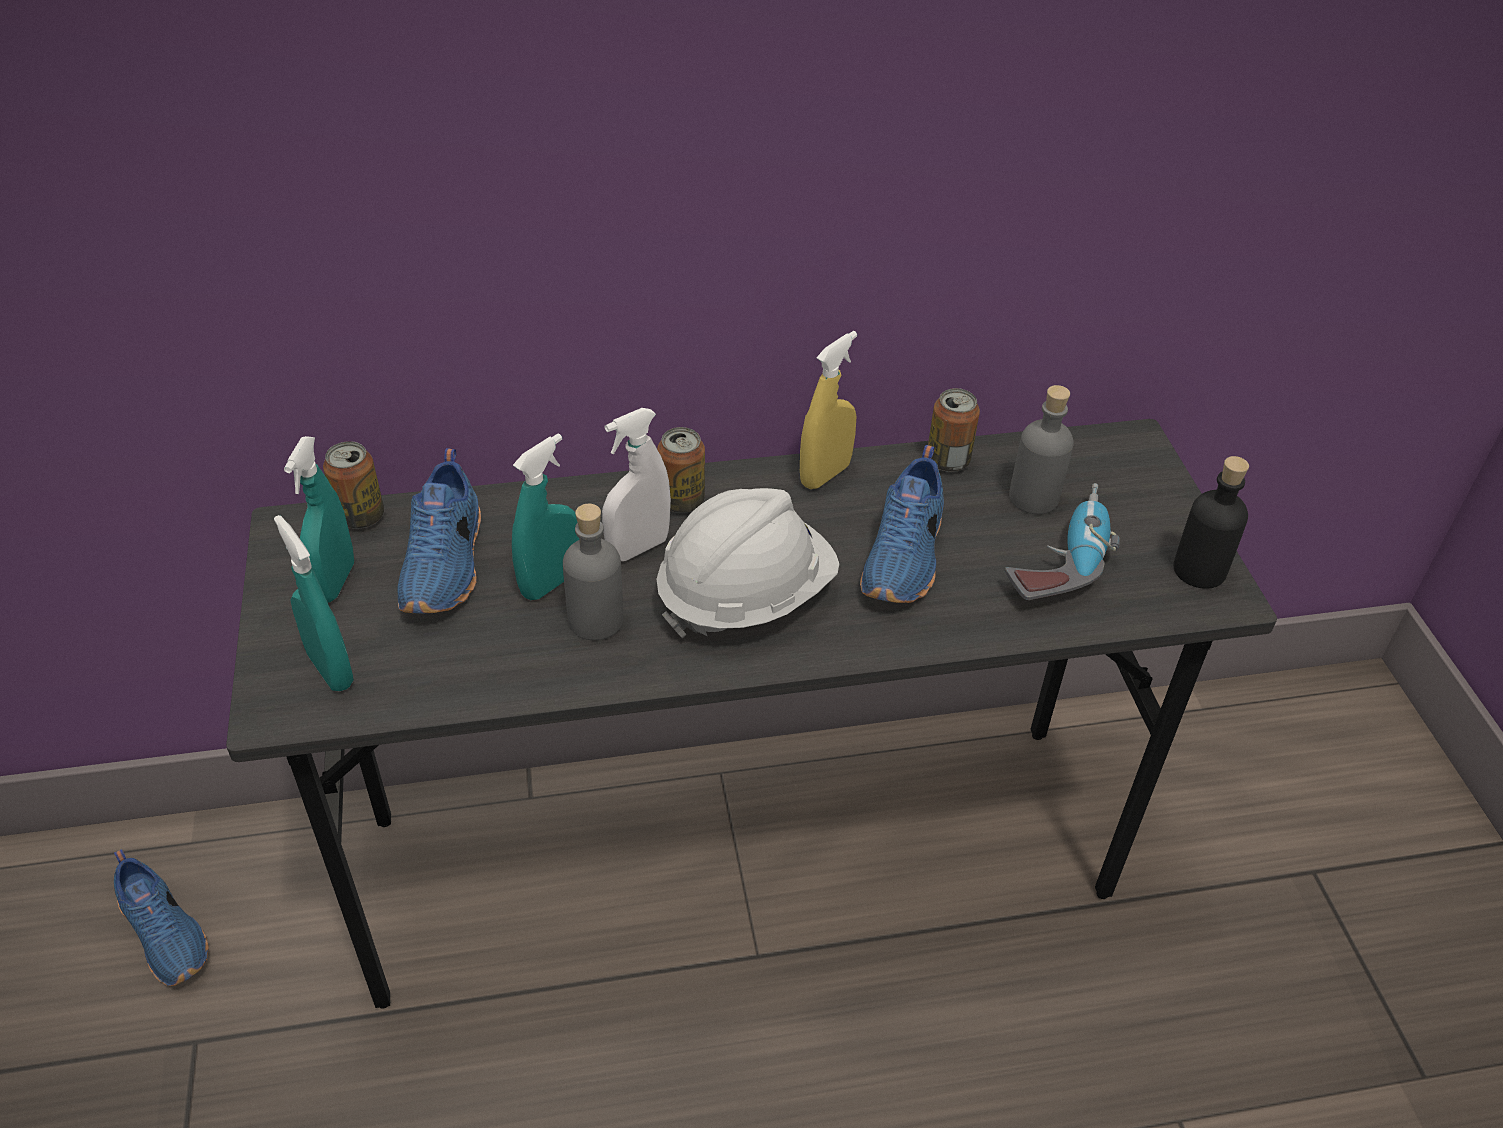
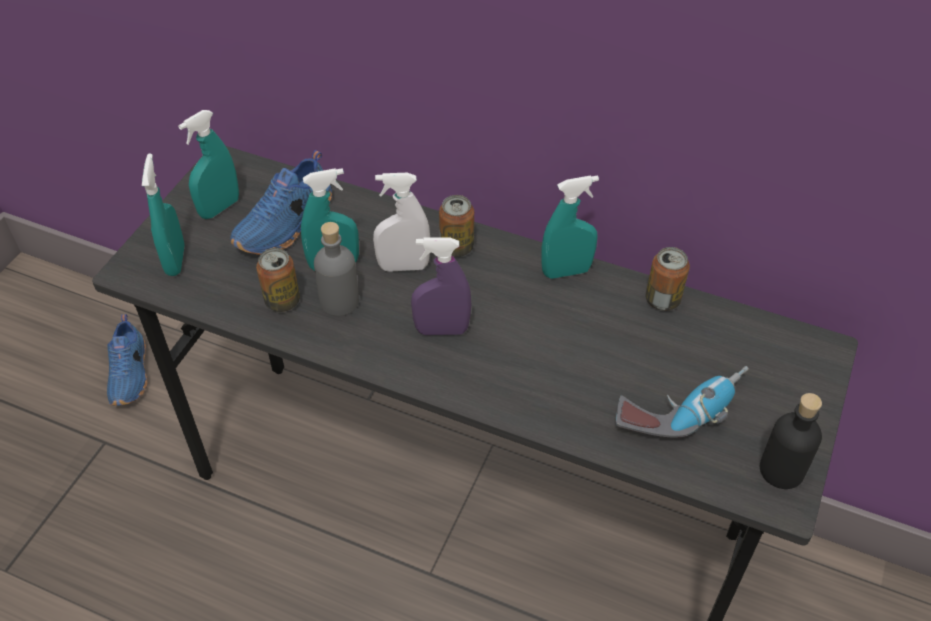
camera: 35 degrees right, 5 degrees up
(361, 516) = (265, 173): can -> can (282, 301)
(745, 596) = (442, 330): white hard hat -> purple spray bottle
(825, 475) = (566, 271): yellow spray bottle -> turquoise spray bottle
(906, 557) = (570, 354): blue shoe -> none
(1033, 497) = (702, 356): grey bottle -> none

